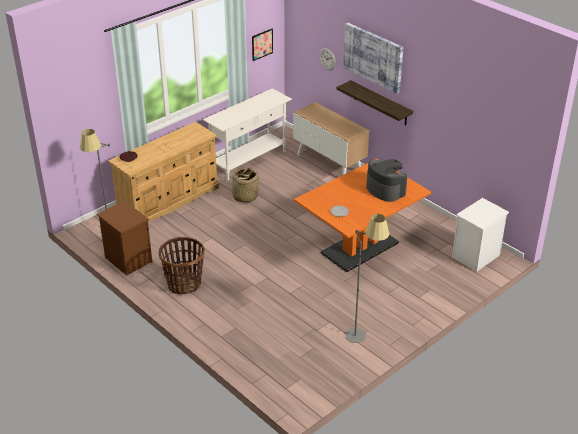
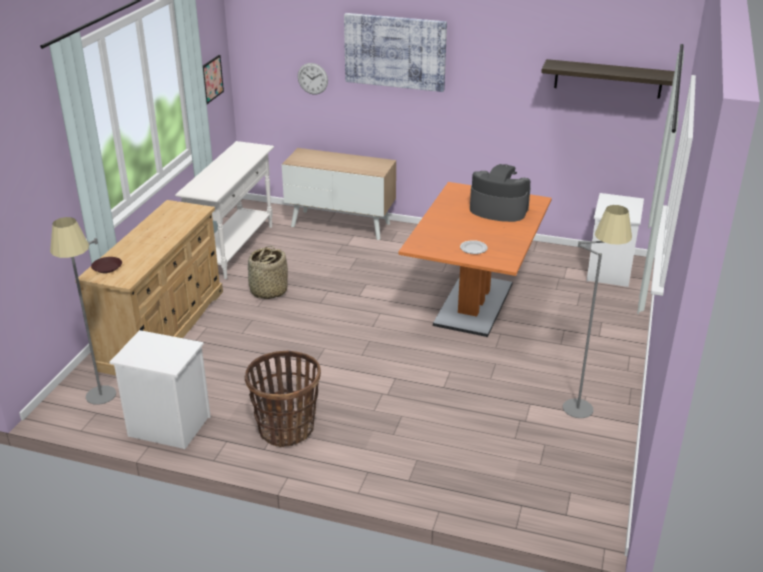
camera: 30 degrees left, 5 degrees down
(127, 260) = (167, 426): brown nightstand -> white nightstand
(380, 103) = (411, 116): shelf -> shelf (608, 79)

